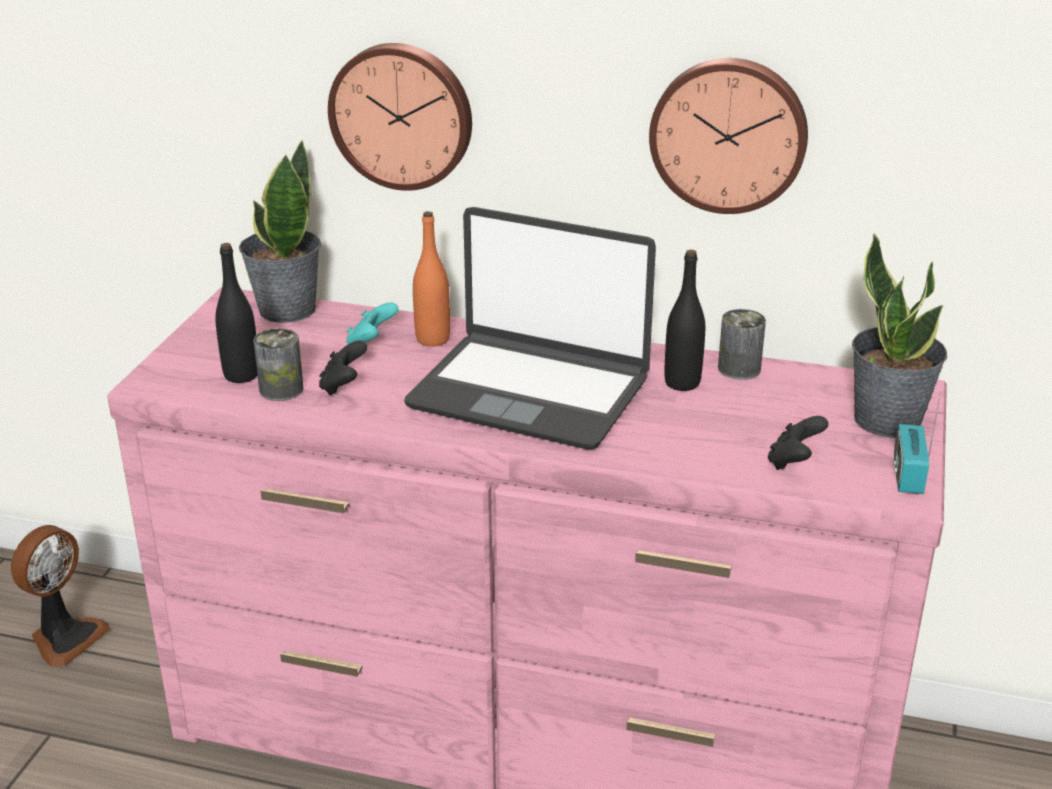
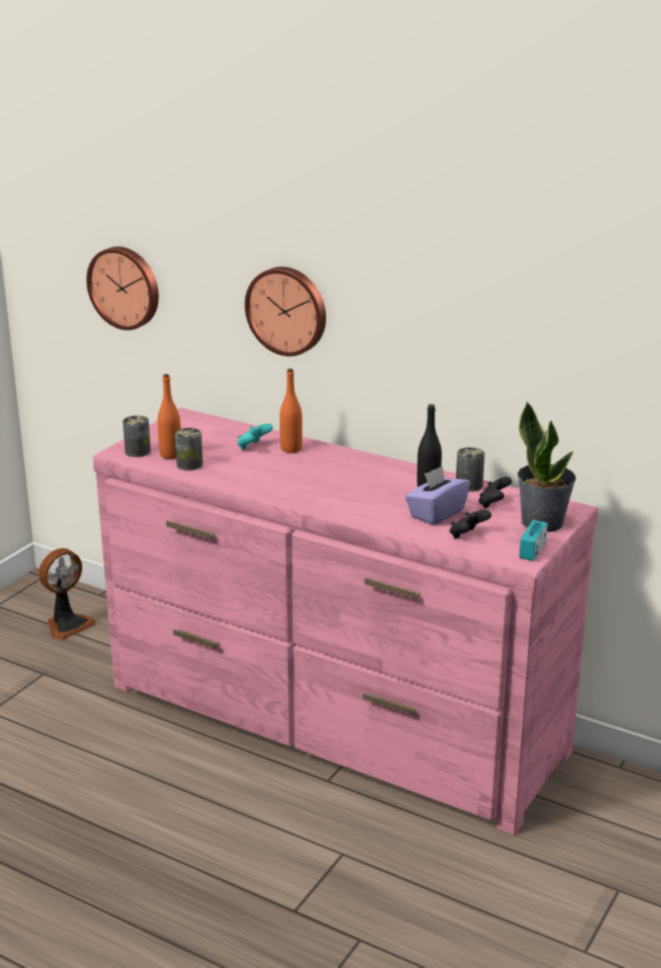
camera: 15 degrees right, 5 degrees down
(183, 376) = (137, 451): none -> can
(241, 375) = (170, 455): black bottle -> orange bottle
(286, 309) = (212, 424): potted plant -> none
(343, 386) = (225, 467): black game controller -> black game controller (493, 504)
(530, 392) = (333, 482): laptop -> none
(721, 426) = (436, 513): none -> purple tissue box
(729, 134) = (469, 337): wall clock -> wall clock (125, 287)

